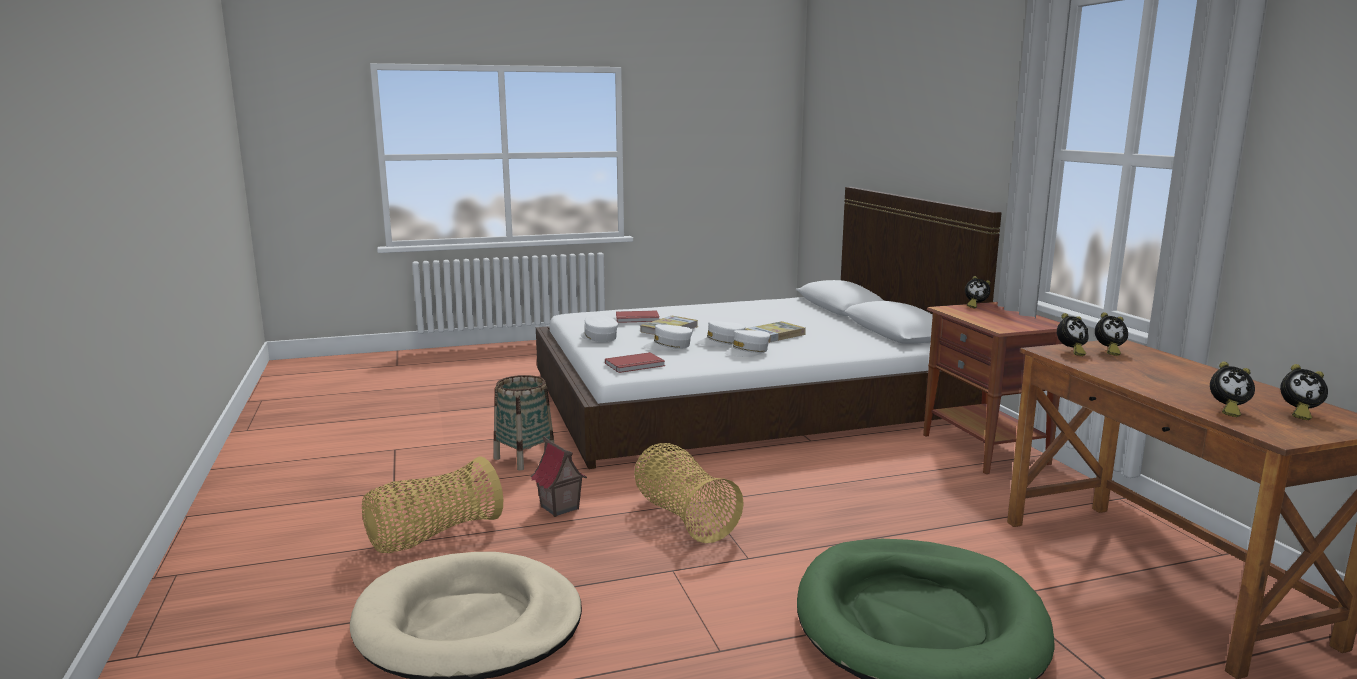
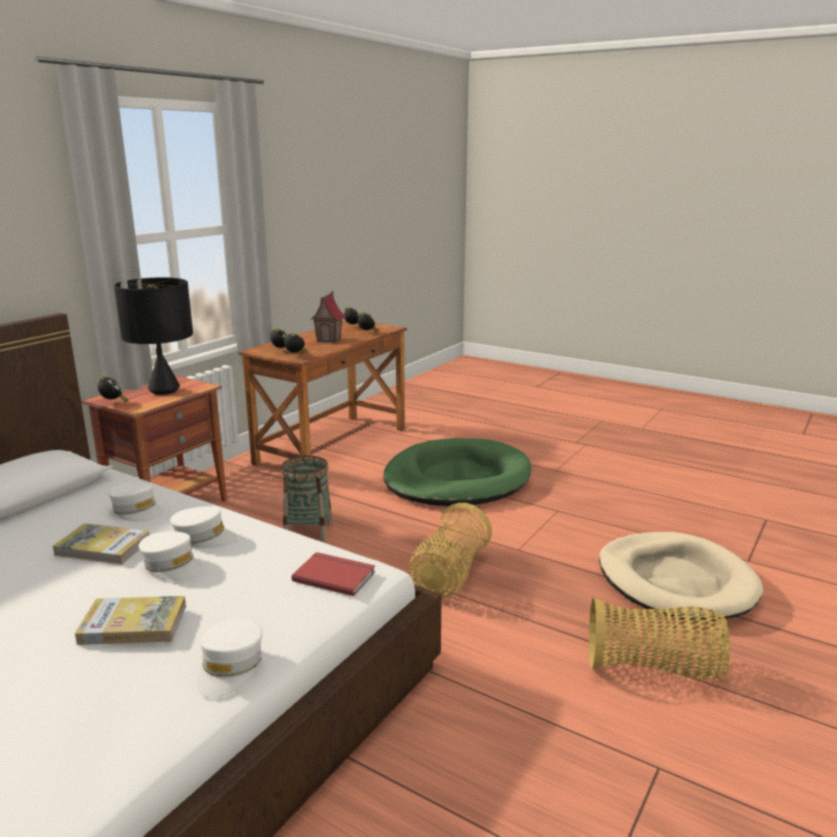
camera: 130 degrees left, 5 degrees up
(524, 458) = (465, 731): basket -> basket (308, 532)
(559, 508) = (521, 636): toy house -> toy house (329, 339)
(637, 319) = (79, 684): red book -> none
(669, 346) = (226, 591): white cap -> white cap (137, 510)
(999, 318) = (164, 391): none -> black table lamp

